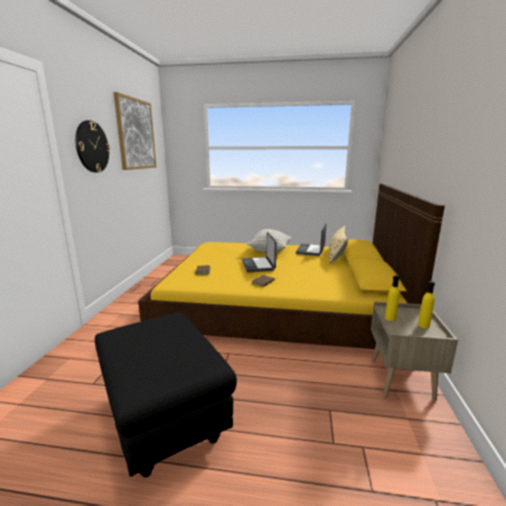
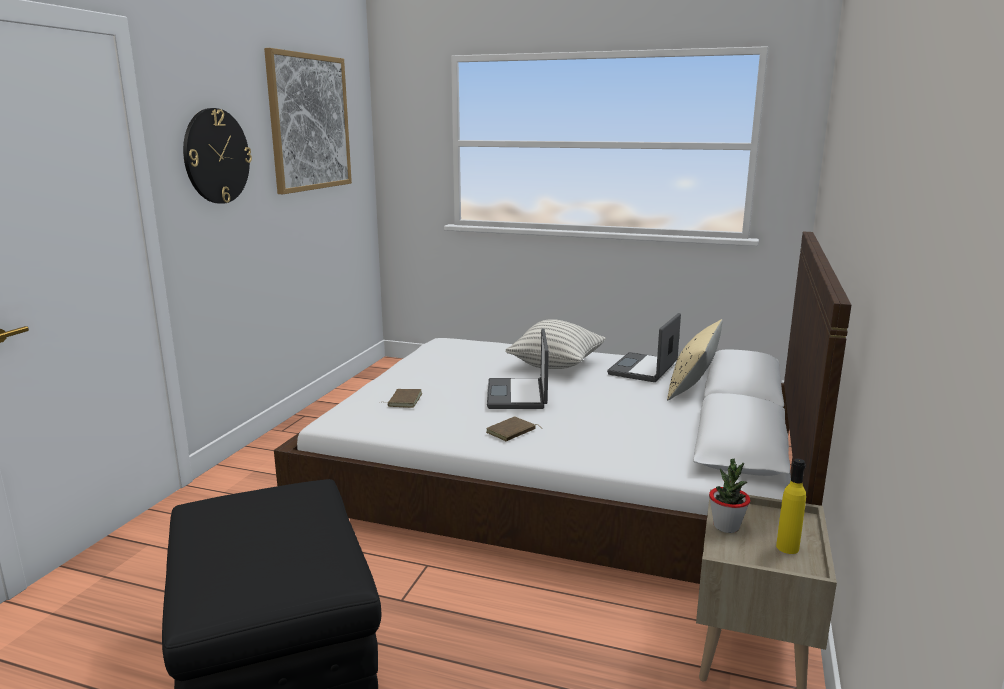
camera: 10 degrees right, 0 degrees up
(279, 302) = (562, 474): yellow bed -> white bed
(390, 318) = (726, 526): yellow bottle -> potted plant

